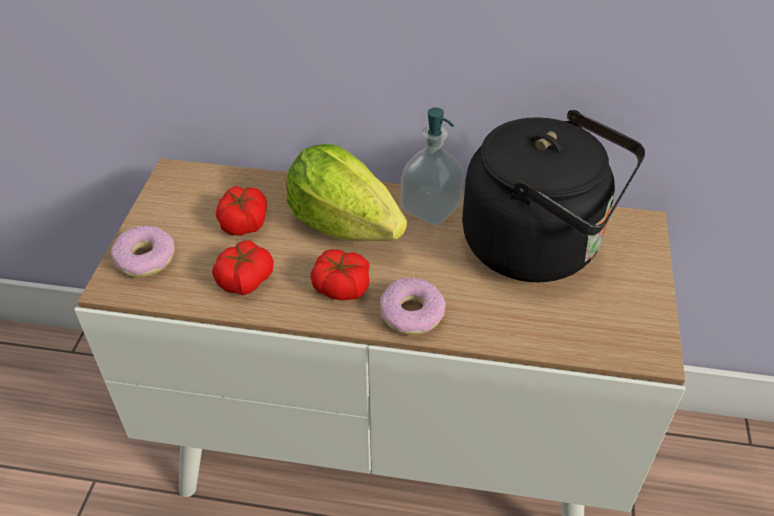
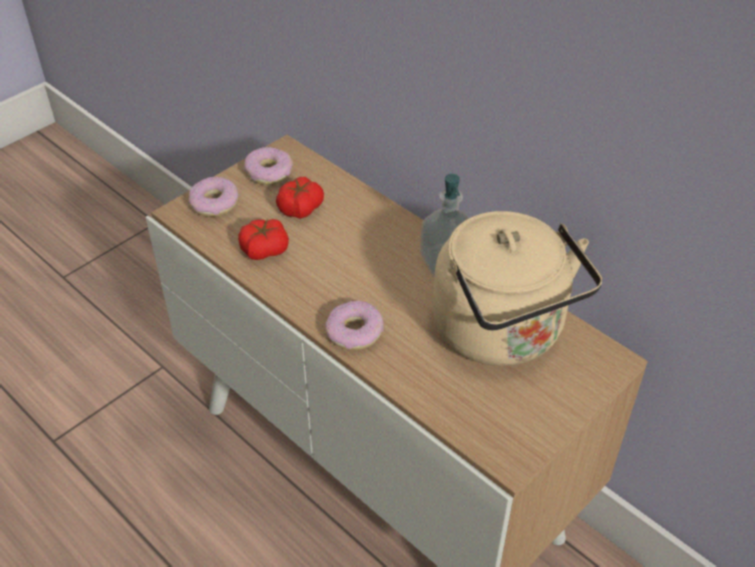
camera: 35 degrees right, 0 degrees up
(177, 202) = (269, 172): none -> donut
(341, 287) = (324, 287): tomato -> none
(344, 224) = (368, 243): lettuce -> none
(539, 247) = (503, 334): black kettle -> beige kettle

